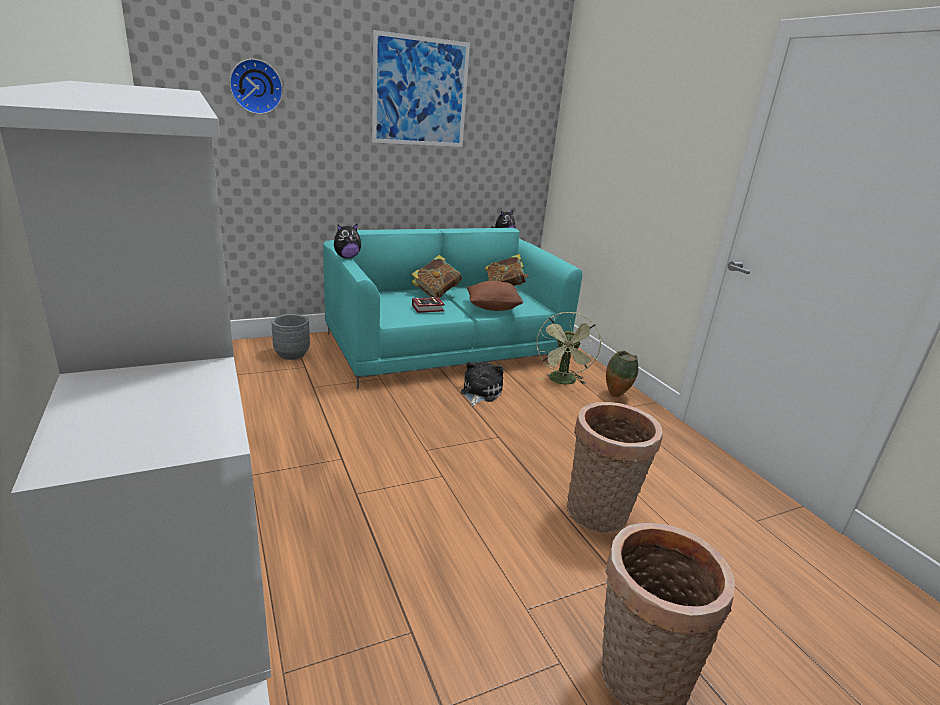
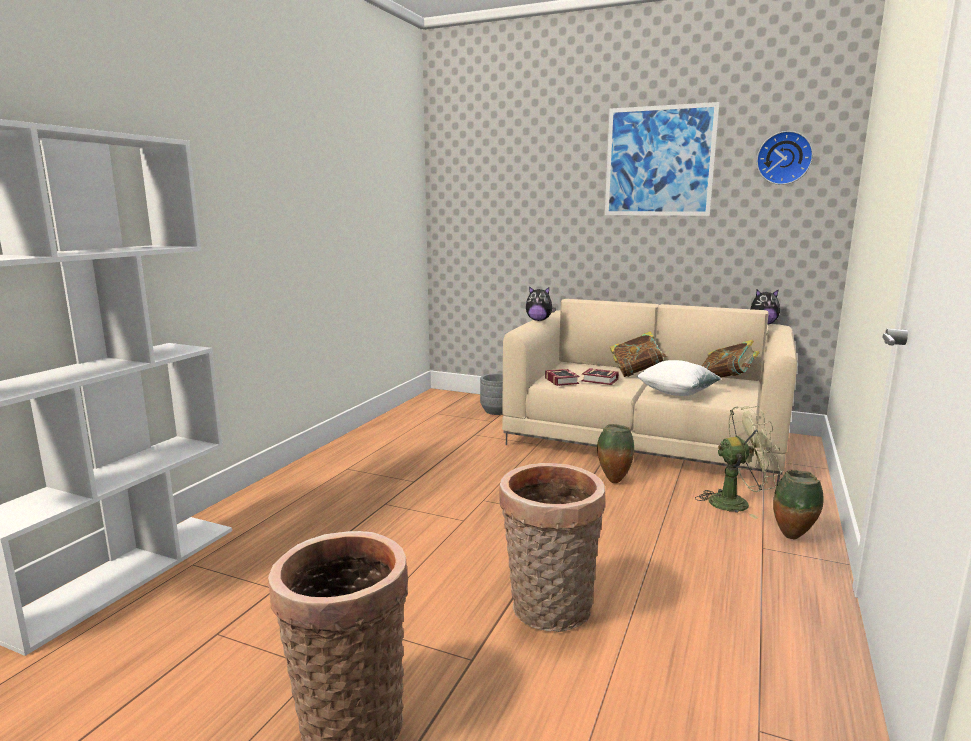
camera: 50 degrees right, 10 degrees down
(256, 86) = (505, 173): wall clock -> wall clock (784, 158)
(399, 315) = (562, 380): none -> book
(445, 347) = (645, 439): turquoise sofa -> beige sofa
(479, 393) = (613, 480): plush toy -> vase
(493, 308) = (676, 393): brown pillow -> white pillow
(563, 382) = (736, 503): green fan -> green fan turned 150 degrees counterclockwise

